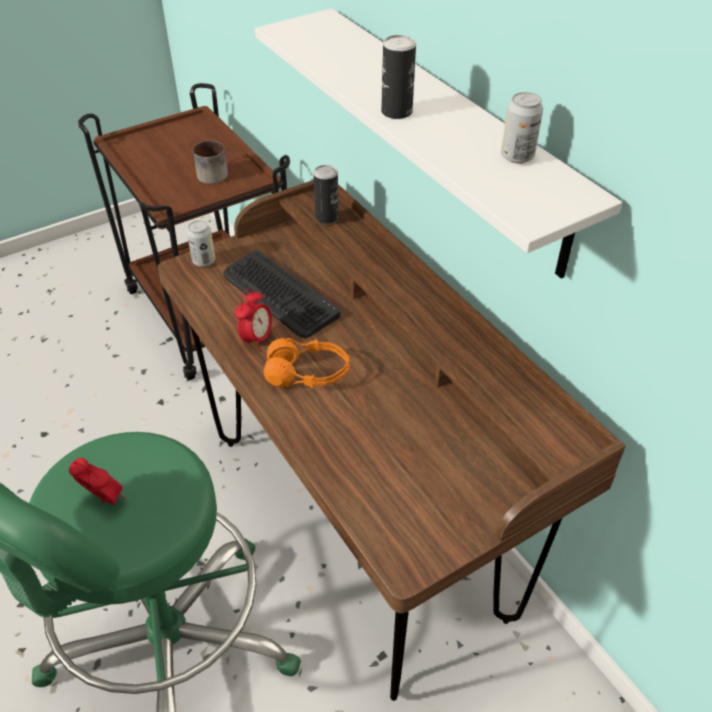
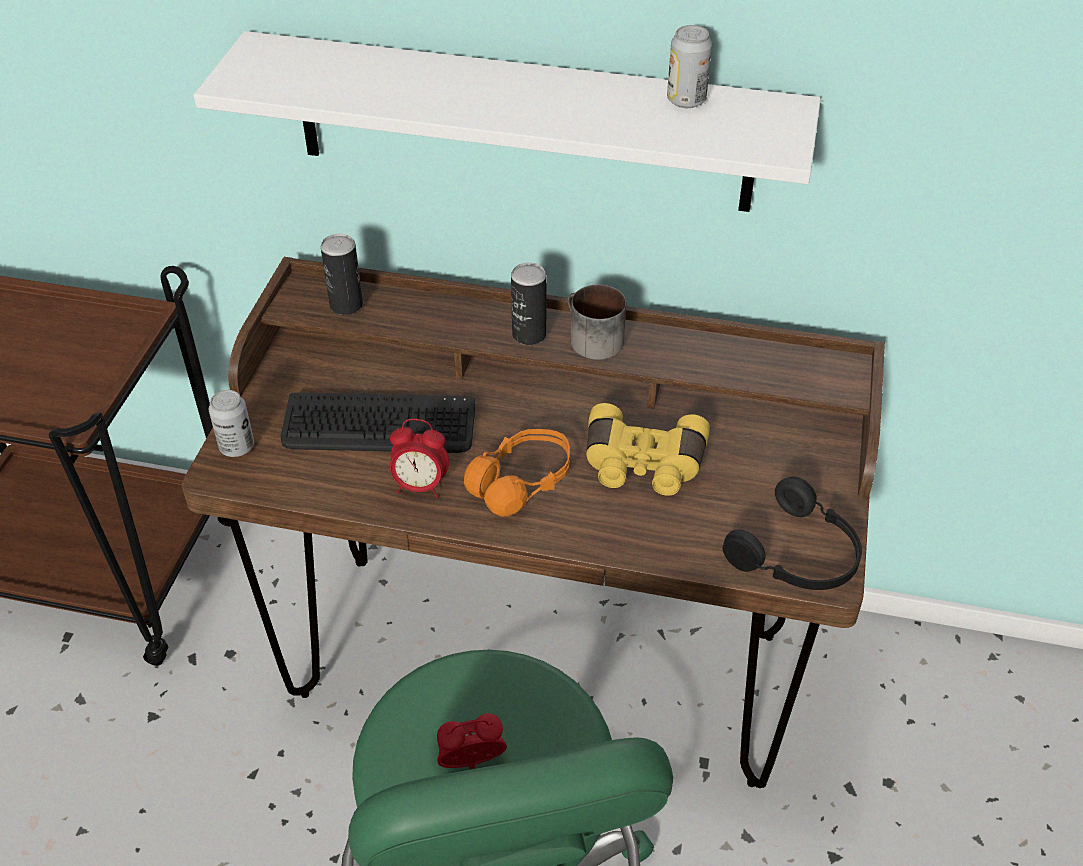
camera: 45 degrees left, 0 degrees up
(212, 173) = (66, 346): mug -> mug (590, 339)
(256, 339) = (420, 486): alarm clock -> alarm clock turned 120 degrees clockwise
(385, 414) = (642, 466): none -> yellow binoculars
(396, 112) = (514, 112): can -> can (529, 334)
(404, 537) = (798, 556): none -> black headphones

